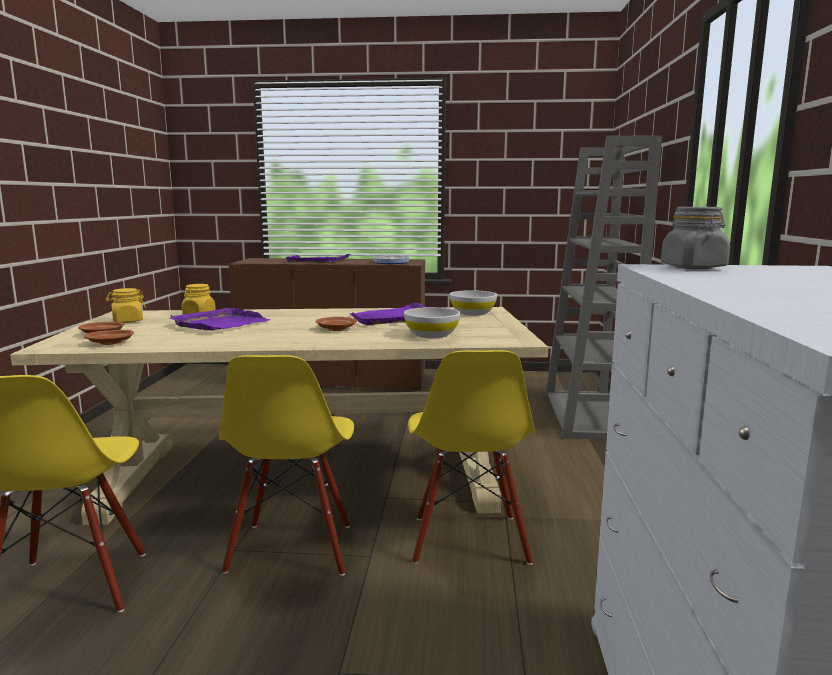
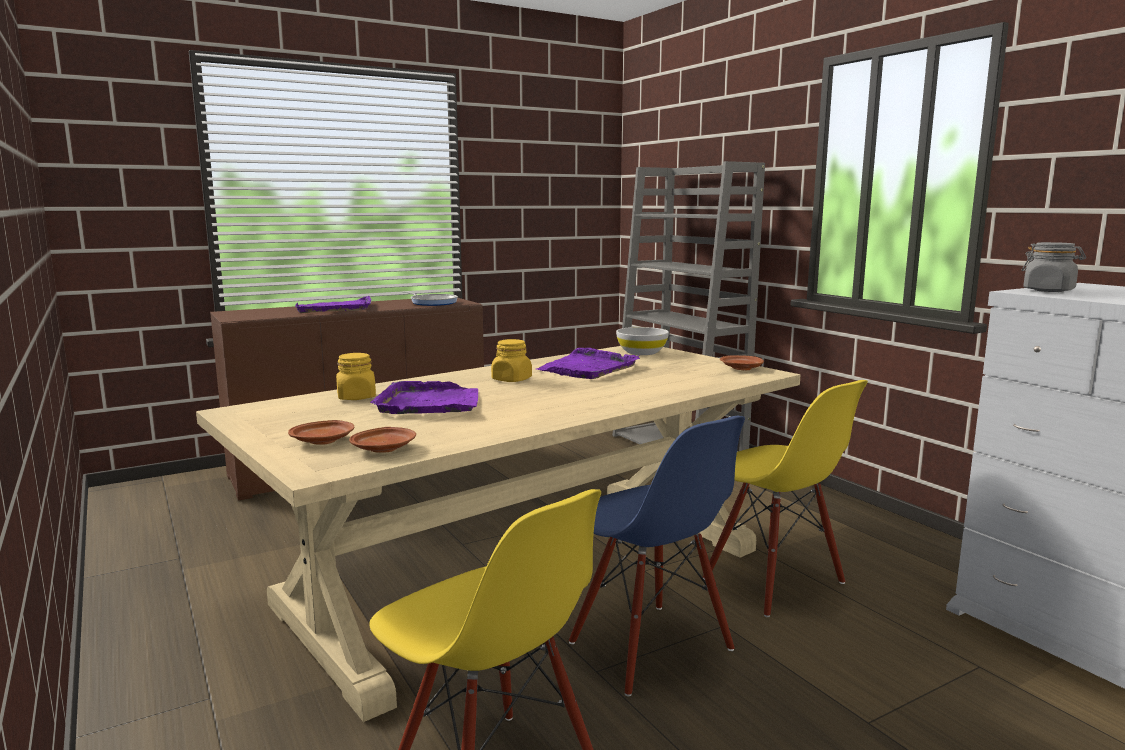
camera: 35 degrees left, 0 degrees up
(127, 321) = (287, 420): yellow jar -> yellow jar (511, 379)
(292, 549) = (649, 647): yellow chair -> blue chair
(335, 329) = (578, 388): brown plate -> brown plate (741, 368)
(432, 335) = (684, 379): white bowl -> none

